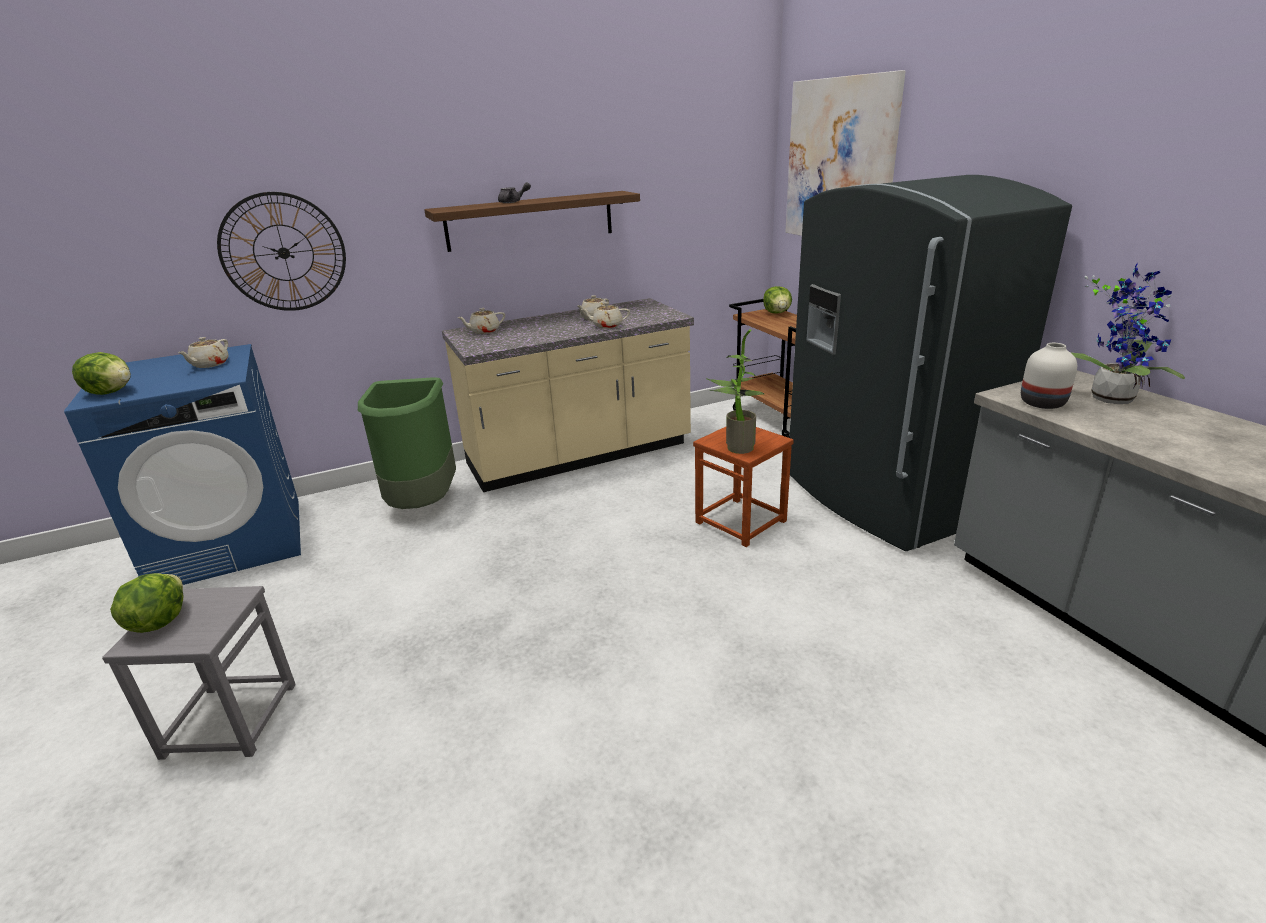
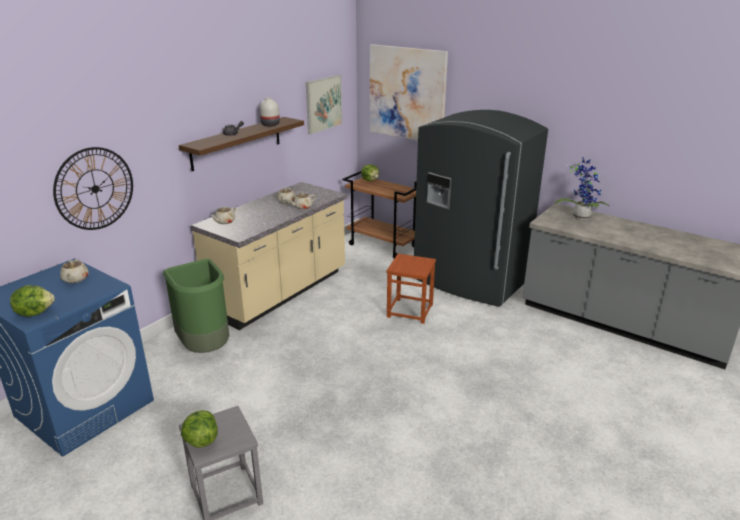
camera: 30 degrees left, 0 degrees up
(703, 180) = (323, 104): none -> picture
(735, 448) = (412, 269): potted plant -> none
(1043, 403) = (559, 223): white vase -> white vase (271, 125)

